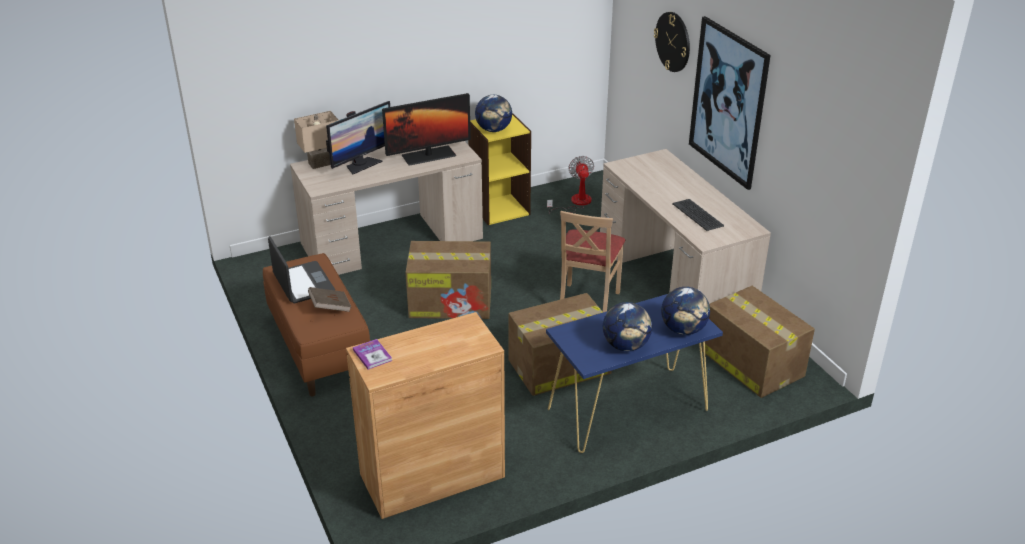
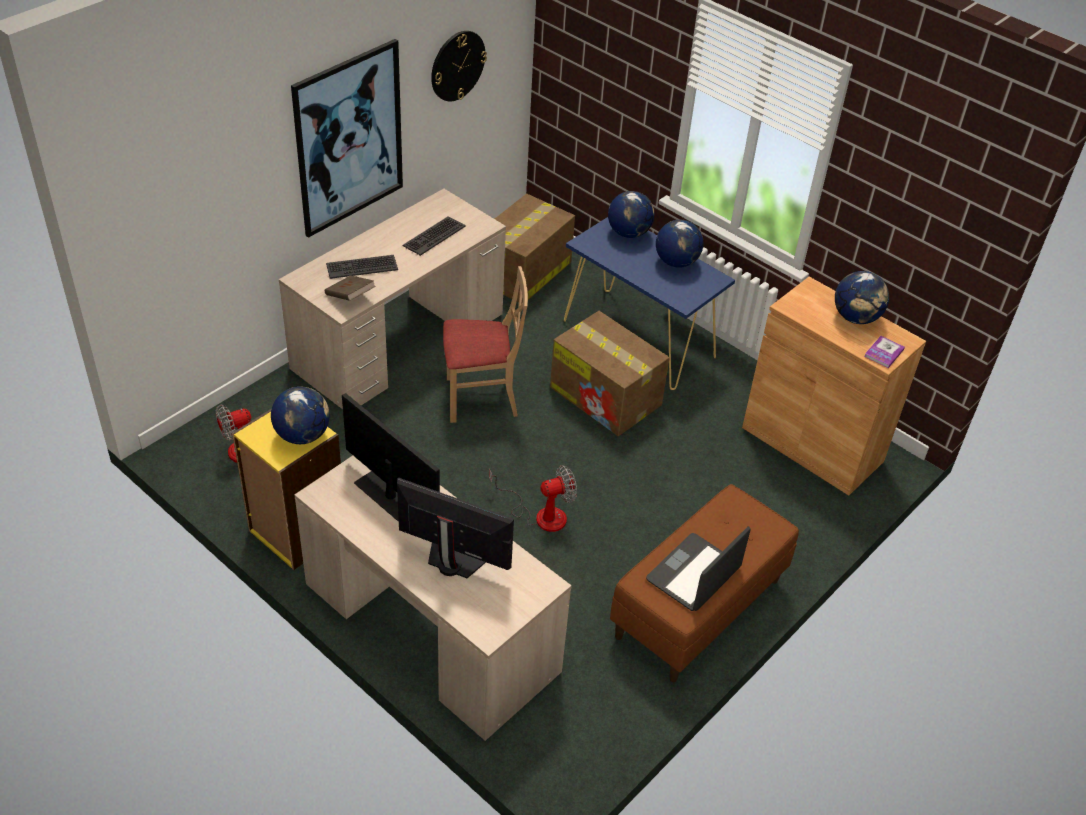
camera: 115 degrees left, 10 degrees up
(321, 164) = (472, 613): beige table lamp -> none
(330, 307) = (721, 528): brown book -> brown book (350, 297)
(428, 356) = (856, 318): none -> globe
(452, 302) = (541, 514): cardboard box -> fan
(667, 179) = (362, 267): none -> keyboard
(673, 41) = (242, 163): wall clock -> wall clock (457, 65)

